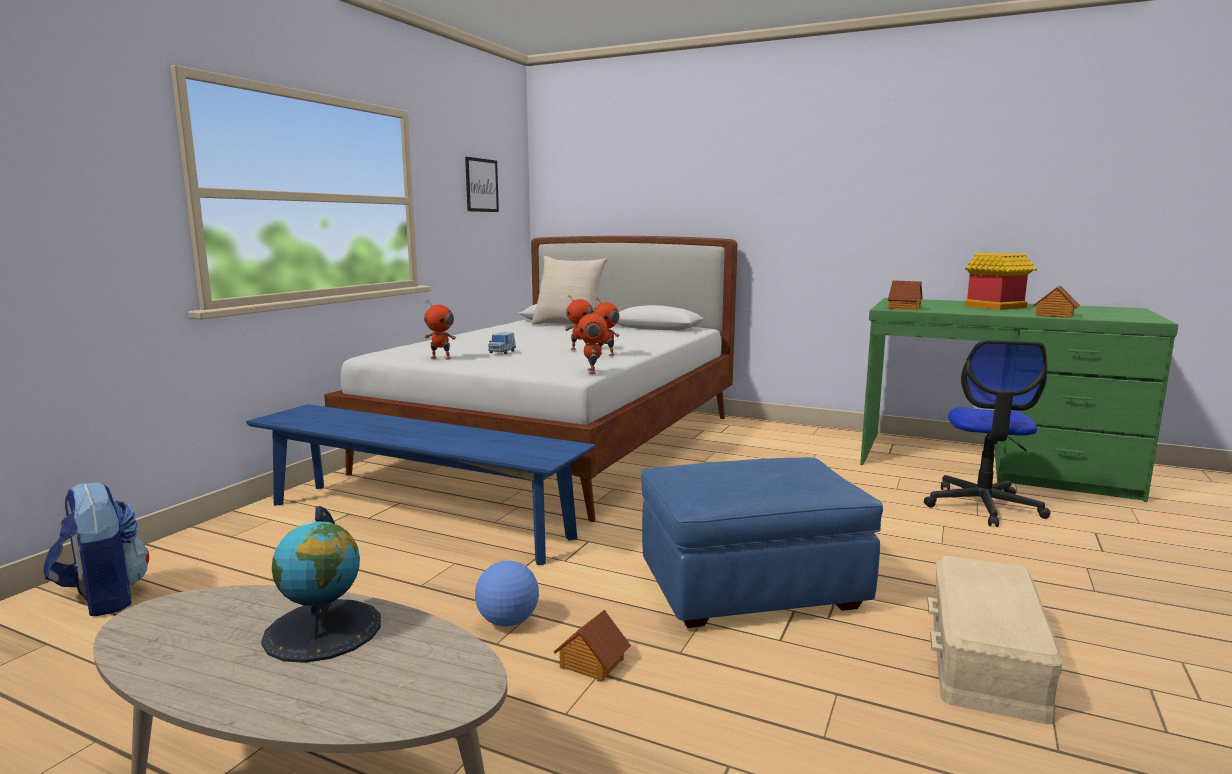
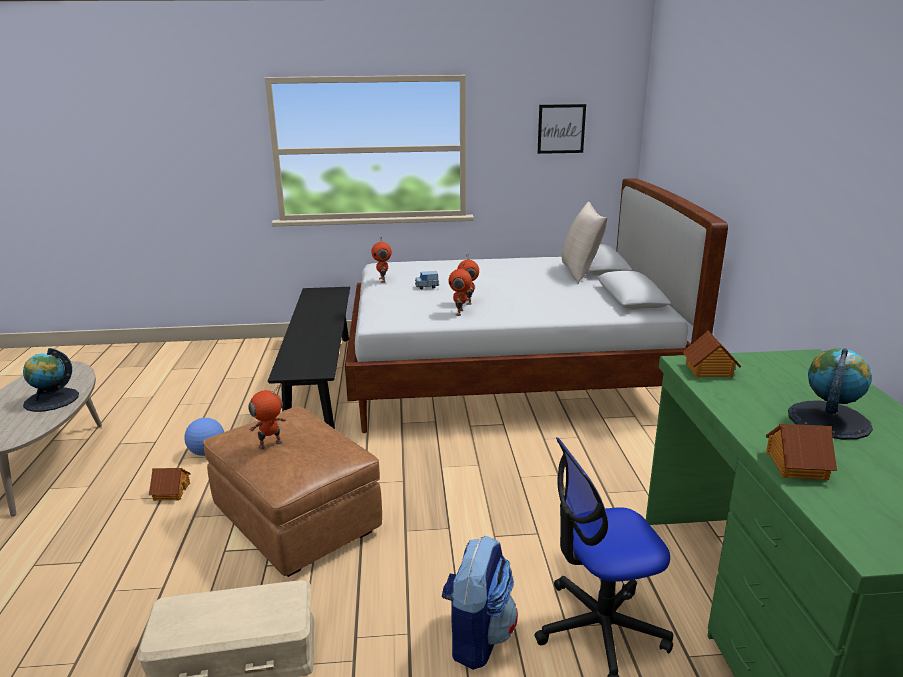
camera: 60 degrees right, 10 degrees up
(103, 598) = (187, 356): backpack -> backpack (477, 636)
(416, 520) = (321, 381): blue bench -> black bench
(593, 372) = (390, 324): toy robot -> toy robot (270, 445)
(750, 587) = (297, 521): blue ottoman -> brown ottoman
(994, 307) = (828, 420): toy house -> globe

